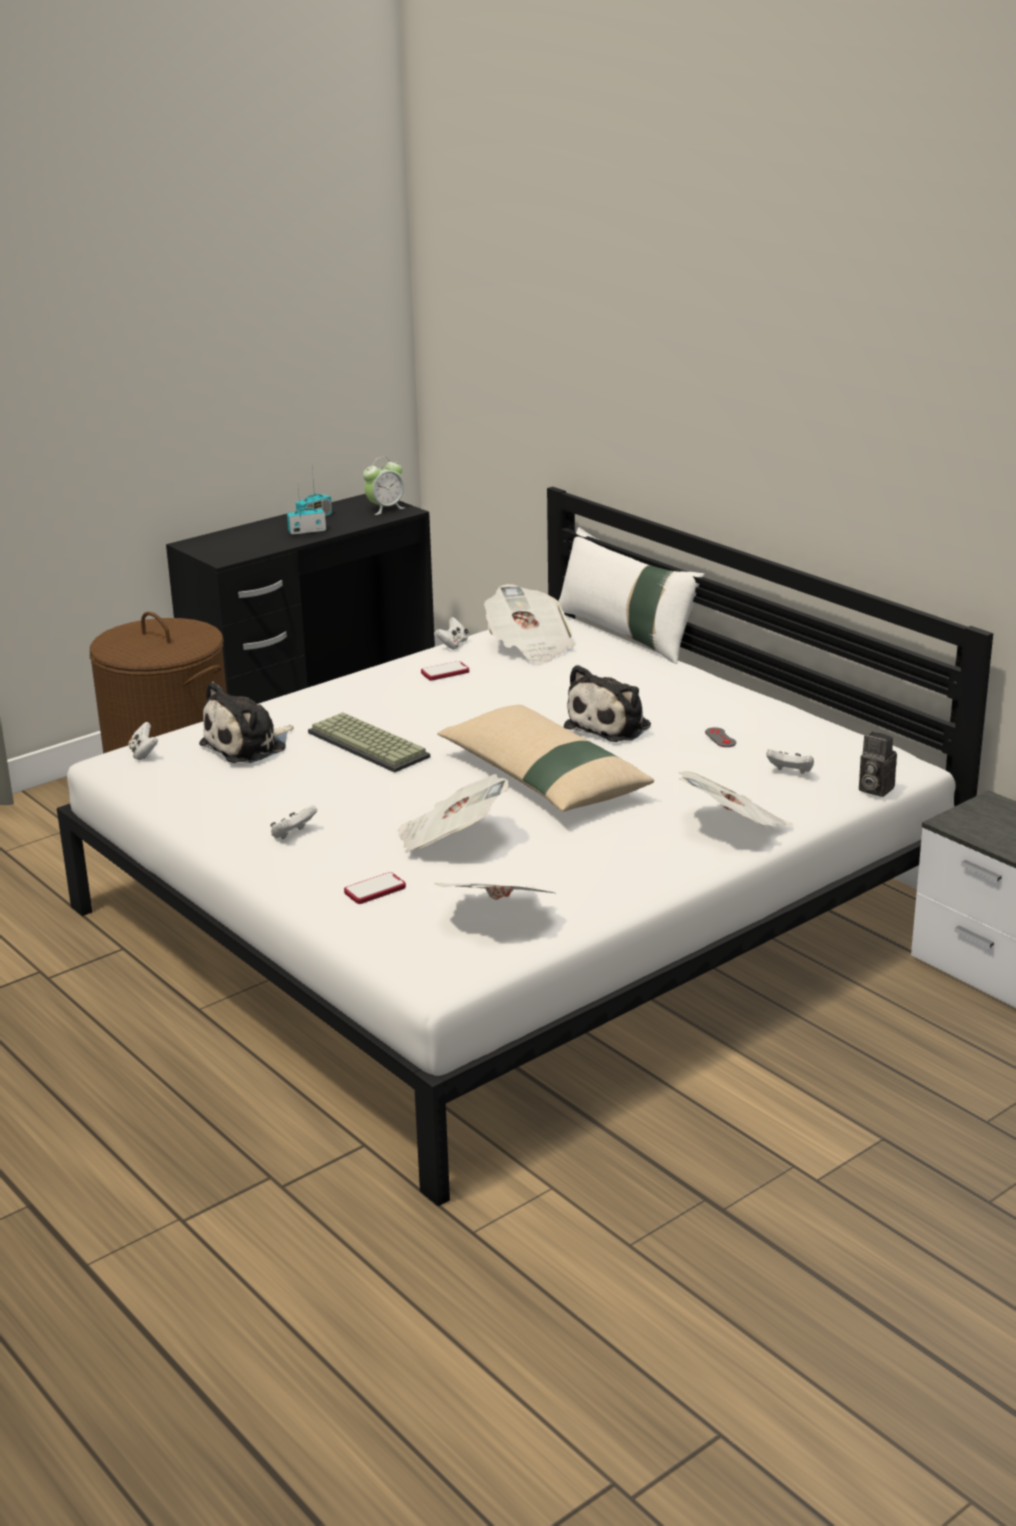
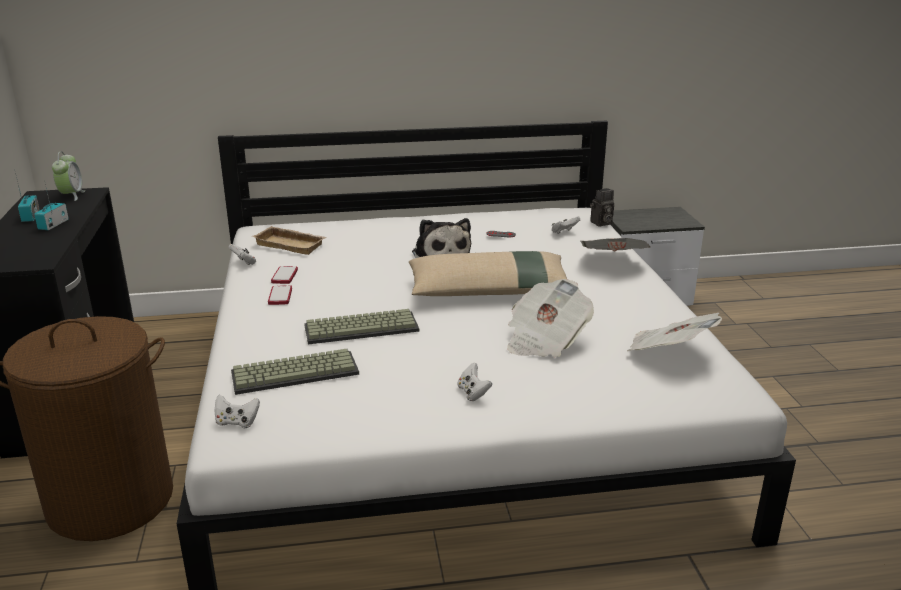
camera: 60 degrees left, 0 degrees up
(248, 746) = (296, 372): plush toy -> keyboard
(375, 890) = (594, 384): phone -> phone (280, 296)
(529, 647) = (292, 244): newspaper -> beige tray
(626, 634) = (318, 218): white pillow -> none

